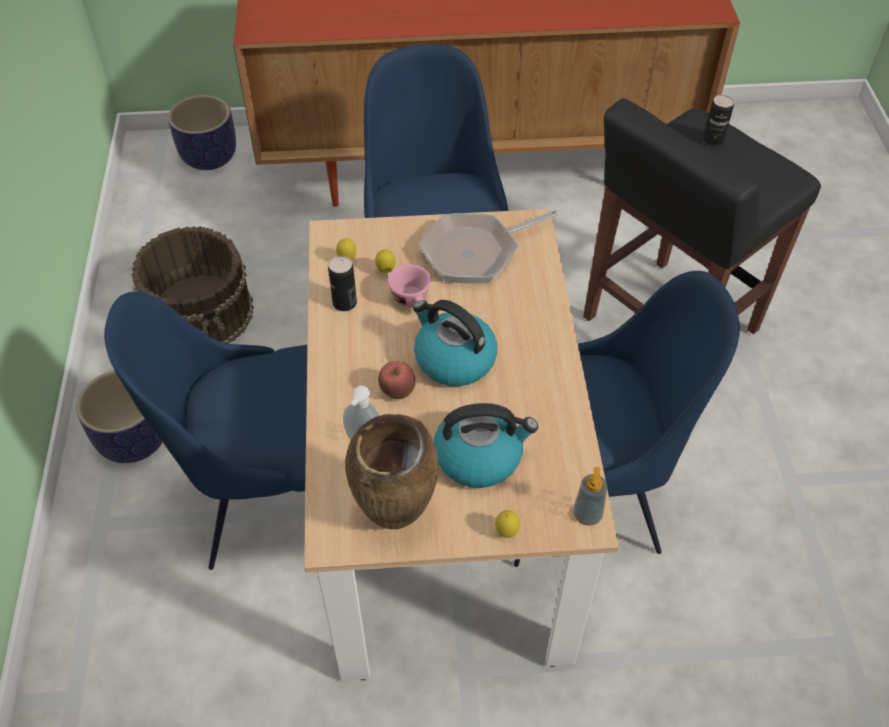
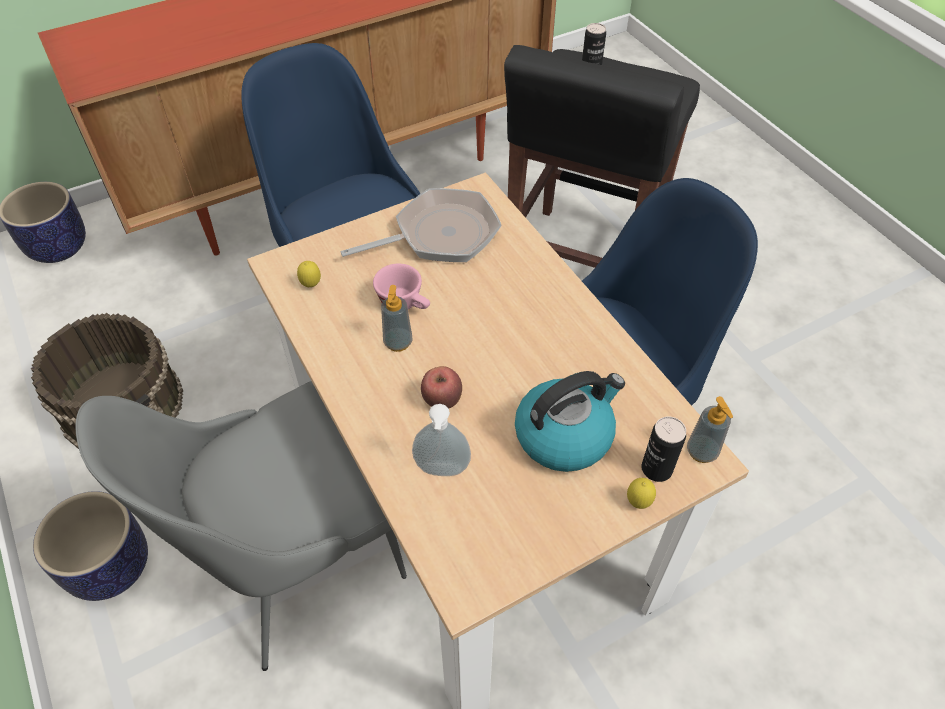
camera: 25 degrees left, 0 degrees up
(276, 503) = (302, 570): blue chair -> grey chair
(344, 303) = (333, 329): can -> can (656, 469)
(385, 271) = (358, 283): lemon -> none
(389, 331) = (398, 342): none -> soap dispenser
(396, 519) = (520, 536): brown vase -> none
(453, 359) = (480, 347): kettle -> none
(476, 252) = (439, 235): frying pan -> frying pan turned 150 degrees counterclockwise

